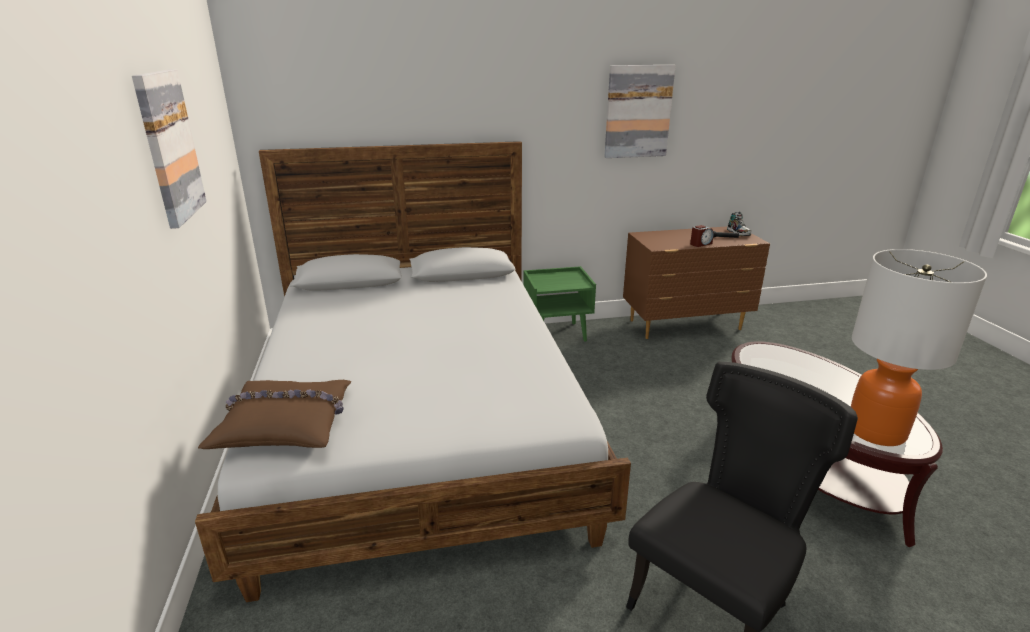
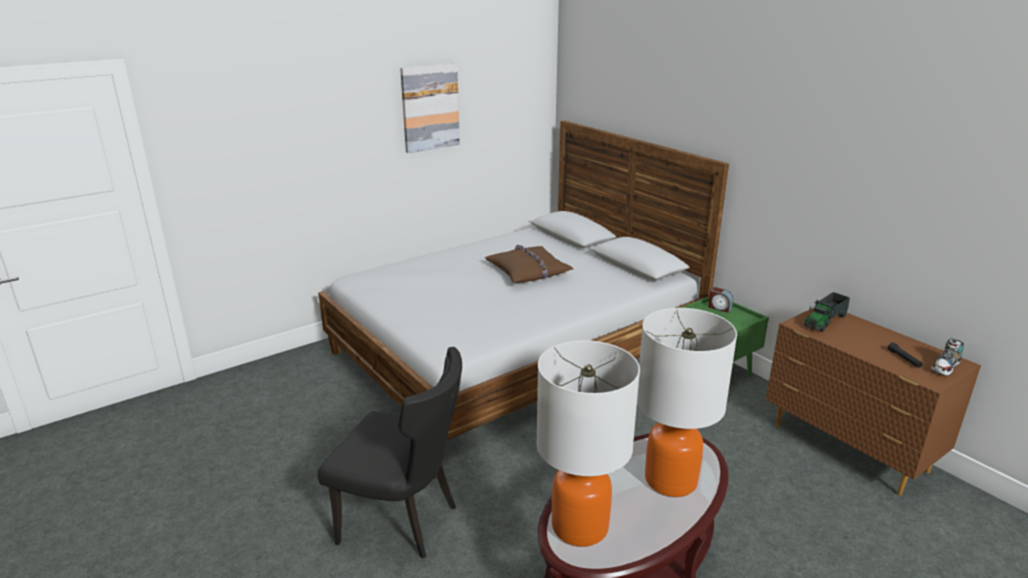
camera: 65 degrees right, 0 degrees up
(285, 424) = (380, 275): brown pillow -> brown pillow (528, 272)
(638, 112) = (856, 165): picture -> none
(657, 239) = (825, 321): none -> toy truck
(700, 244) = (852, 347): alarm clock -> alarm clock (719, 308)
(806, 372) = (670, 480): none -> table lamp

